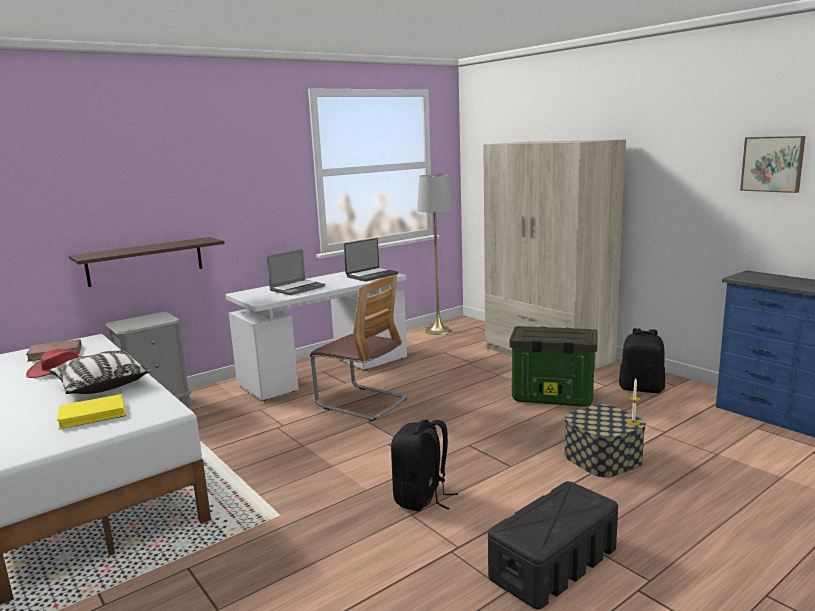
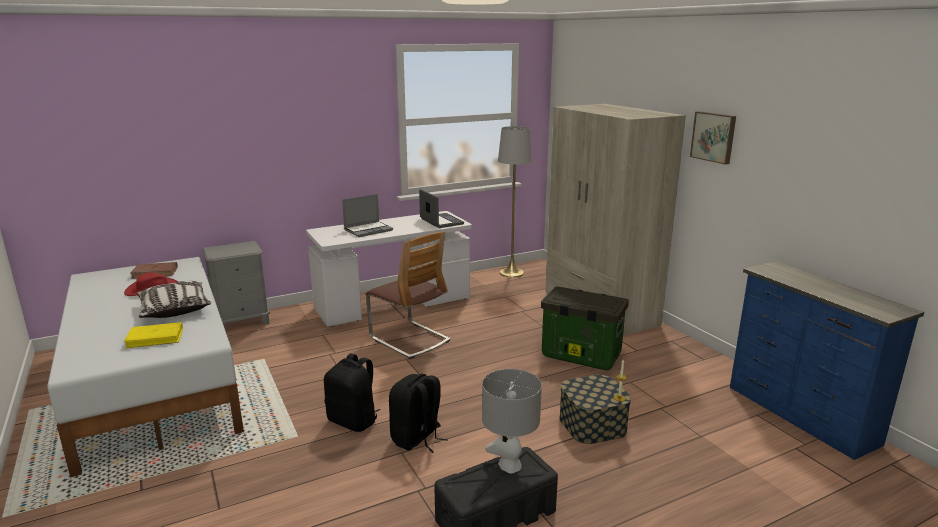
camera: 10 degrees right, 5 degrees up
(145, 261) = (238, 197): shelf -> none
(371, 275) = (440, 221): laptop -> laptop turned 90 degrees counterclockwise
(561, 501) = (509, 465): none -> grey table lamp
(641, 388) = (669, 358): black backpack -> black backpack (353, 421)
(773, 164) = (811, 160): picture -> picture (714, 137)

